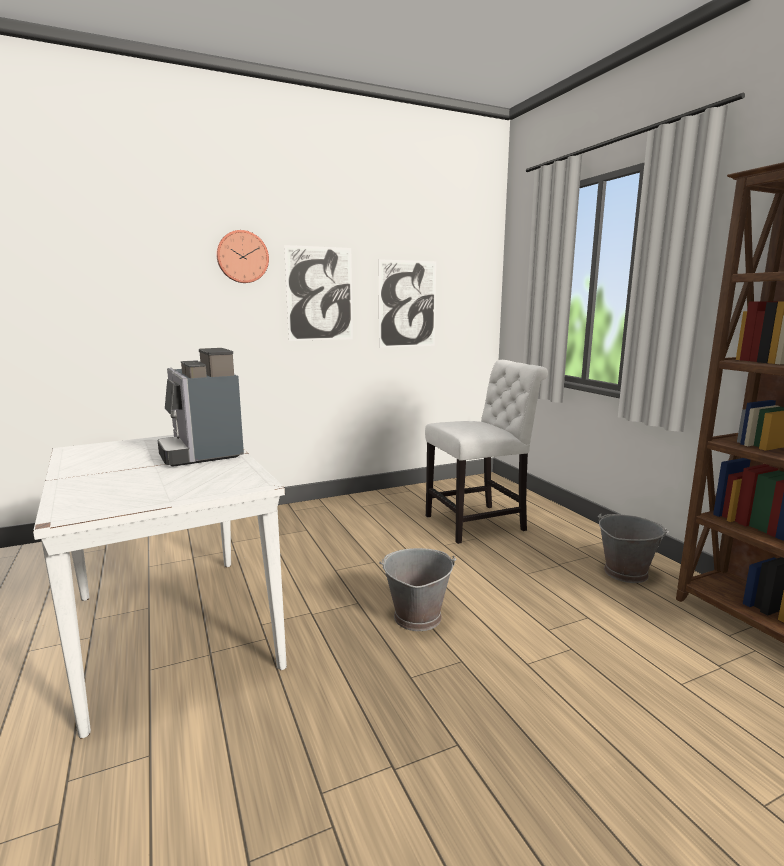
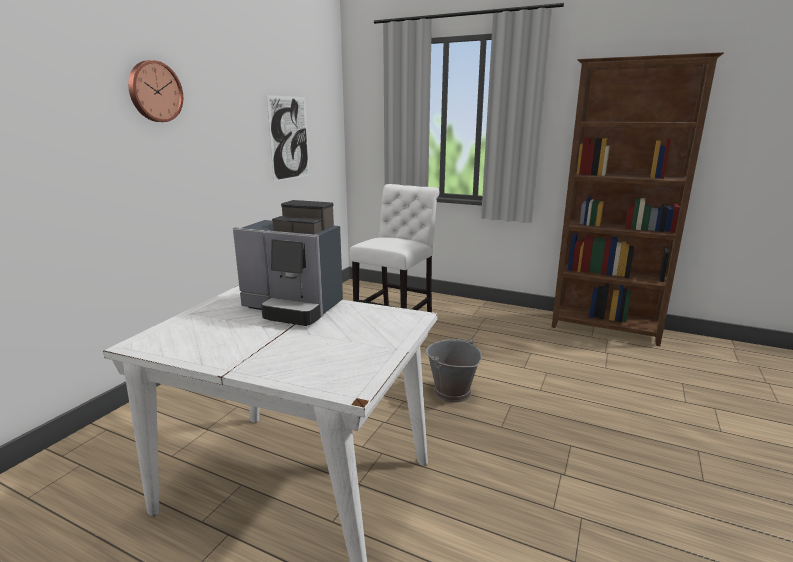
camera: 40 degrees left, 5 degrees up
(320, 294) = (225, 131): picture -> none
(625, 572) = (513, 321): grey bucket -> none

